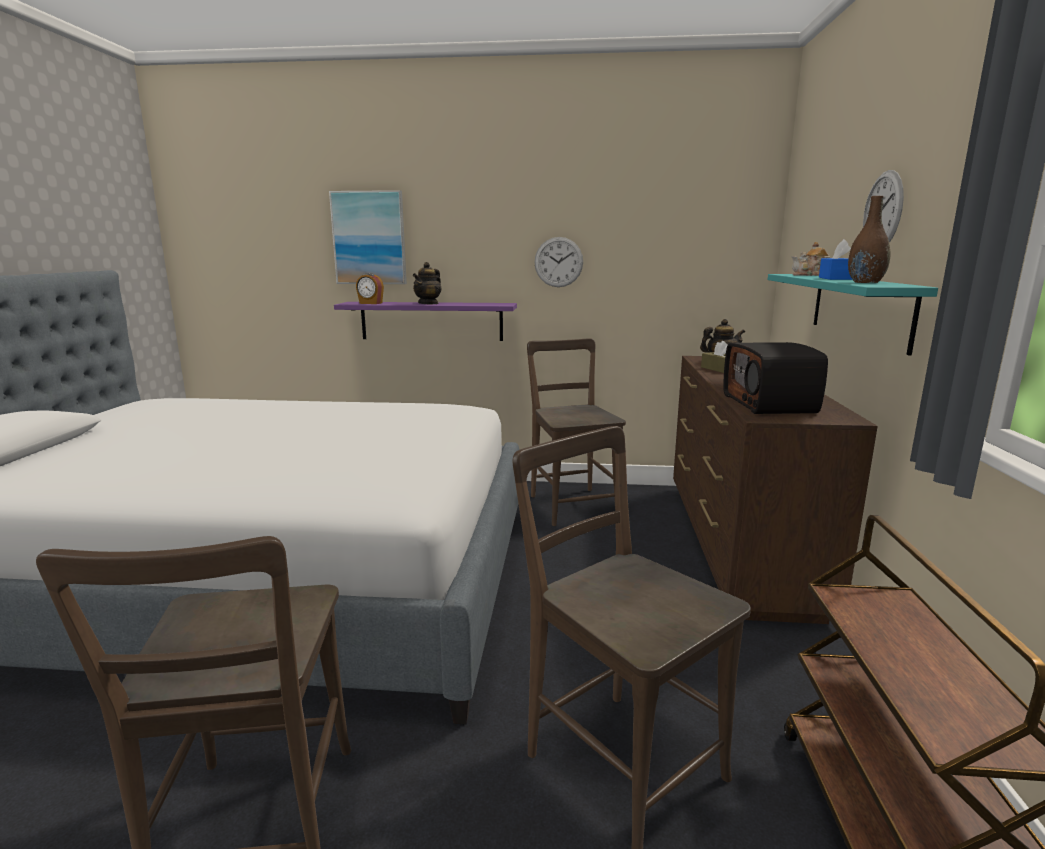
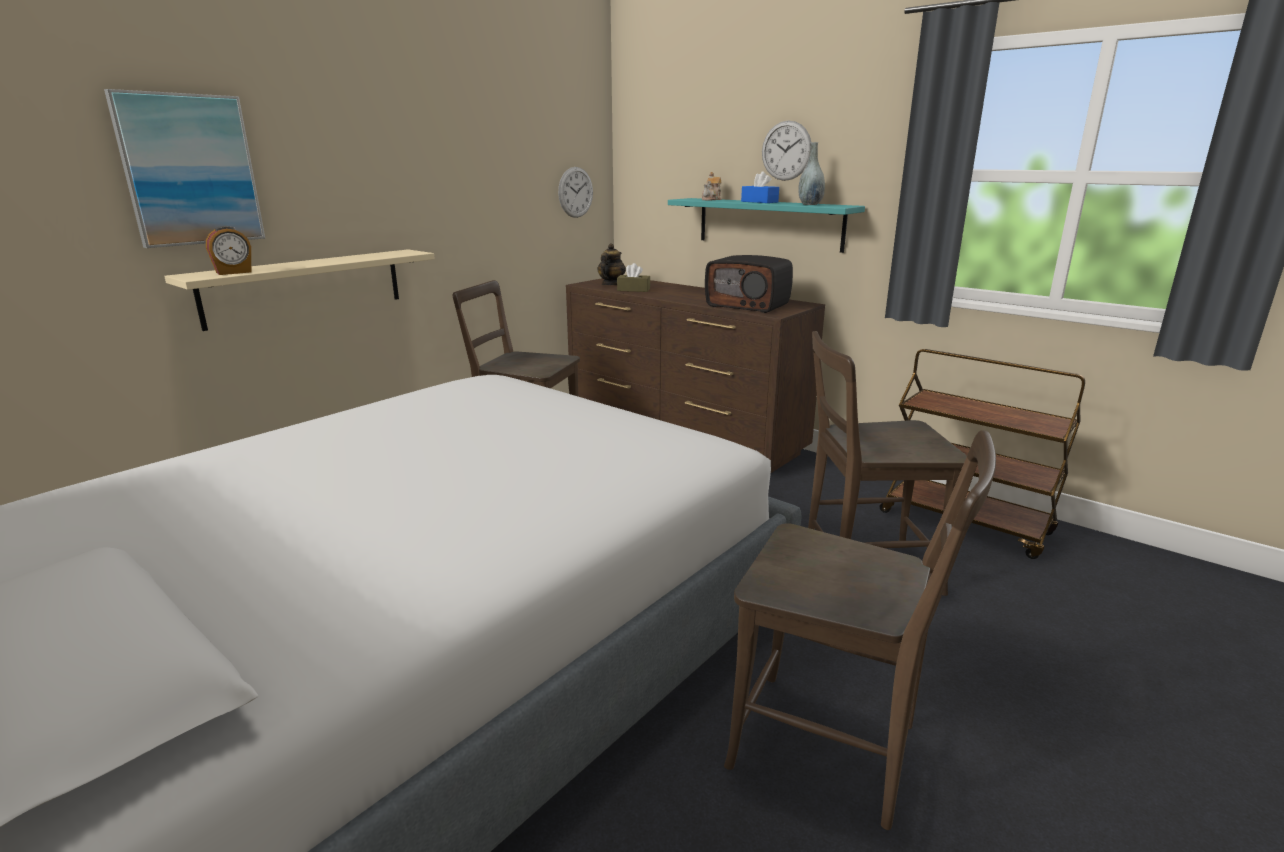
camera: 55 degrees left, 5 degrees up
(428, 303) = (317, 262): teapot -> none
(431, 321) = (305, 287): purple shelf -> beige shelf
(558, 262) = (446, 196): wall clock -> wall clock (575, 192)
(865, 282) = (810, 204): brown vase -> grey vase

